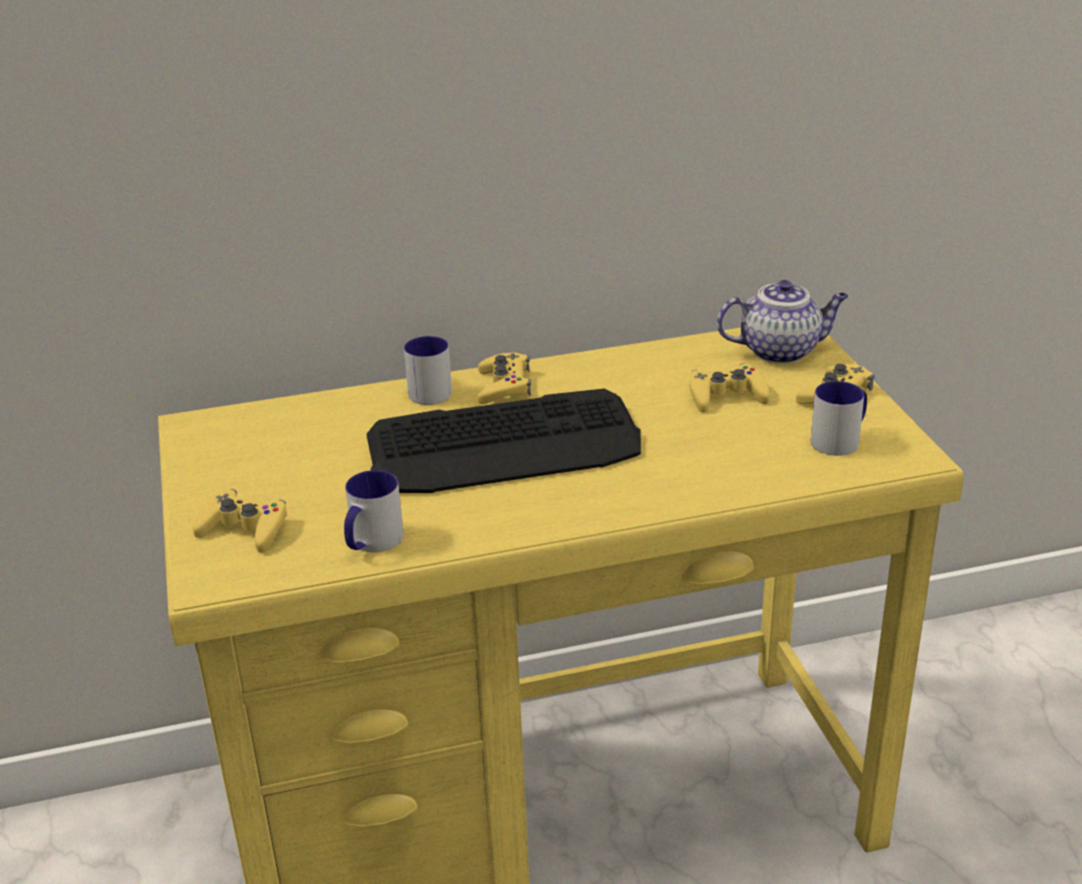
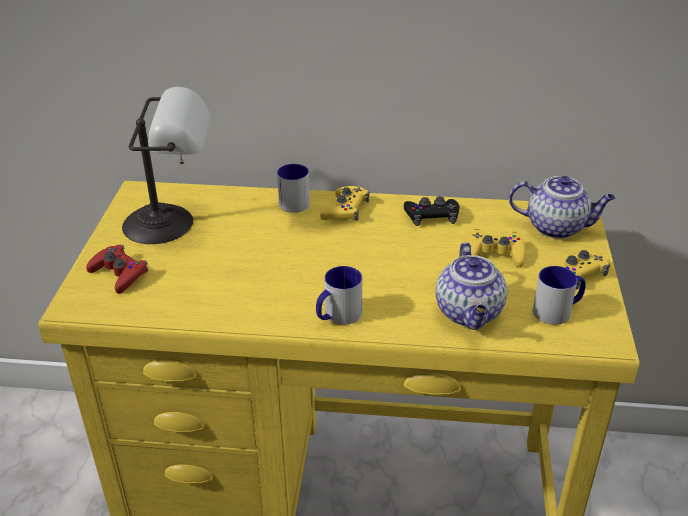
camera: 20 degrees right, 5 degrees up
(244, 529) = (119, 273): yellow game controller -> red game controller
(275, 451) = (173, 222): none -> table lamp
(371, 543) = (187, 305): mug -> mug (337, 316)
(505, 446) = (317, 255): keyboard -> none
(620, 370) = (431, 216): none -> black game controller
(741, 466) = (469, 313): none -> teapot

